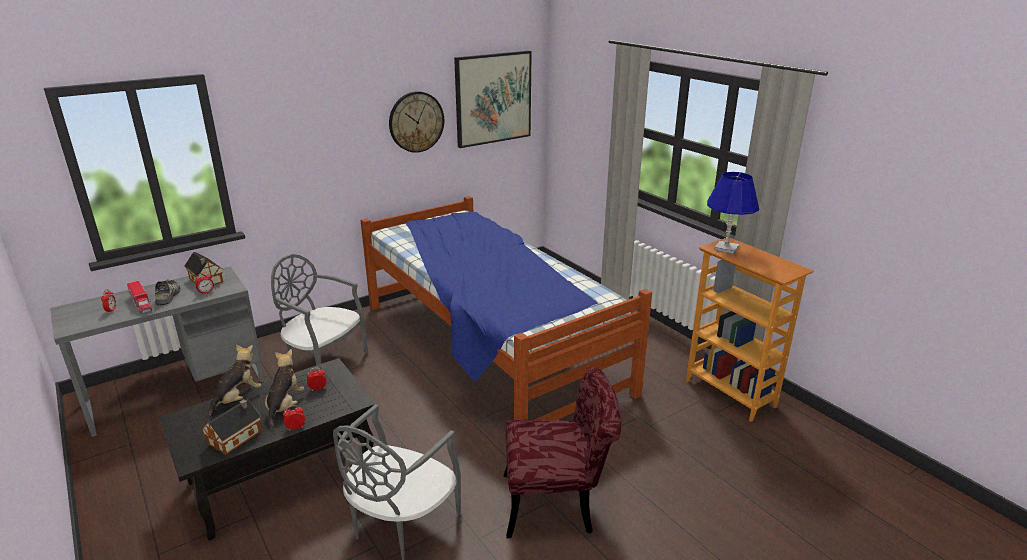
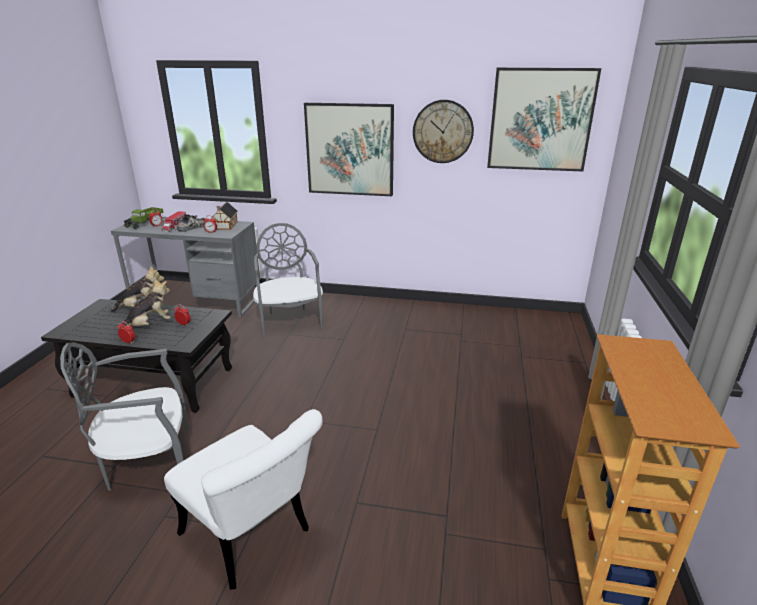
camera: 45 degrees right, 0 degrees up
(85, 314) = (145, 223): none -> toy truck
(237, 437) = (99, 330): toy house -> none
(327, 157) = (350, 150): none -> picture
(489, 347) = (410, 369): bed -> none
(558, 503) = (253, 538): red chair -> white chair
(726, 248) = (635, 351): blue table lamp -> none

